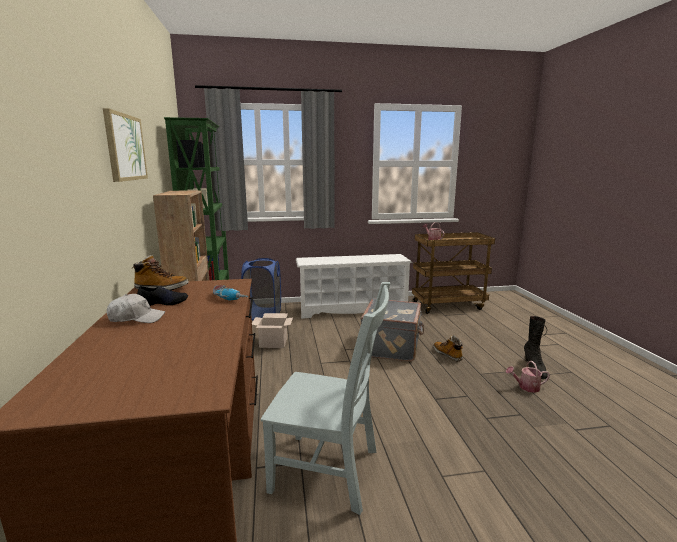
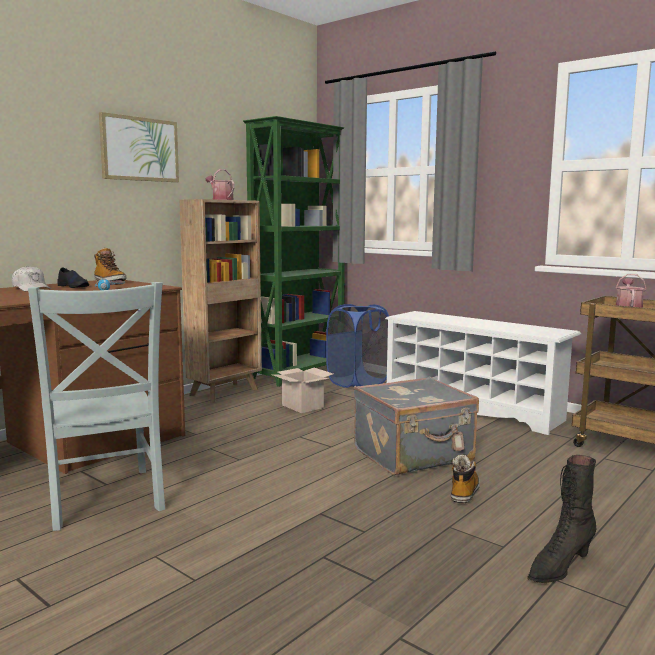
camera: 50 degrees right, 5 degrees down
(526, 387) = (473, 571): watering can -> watering can (221, 199)

